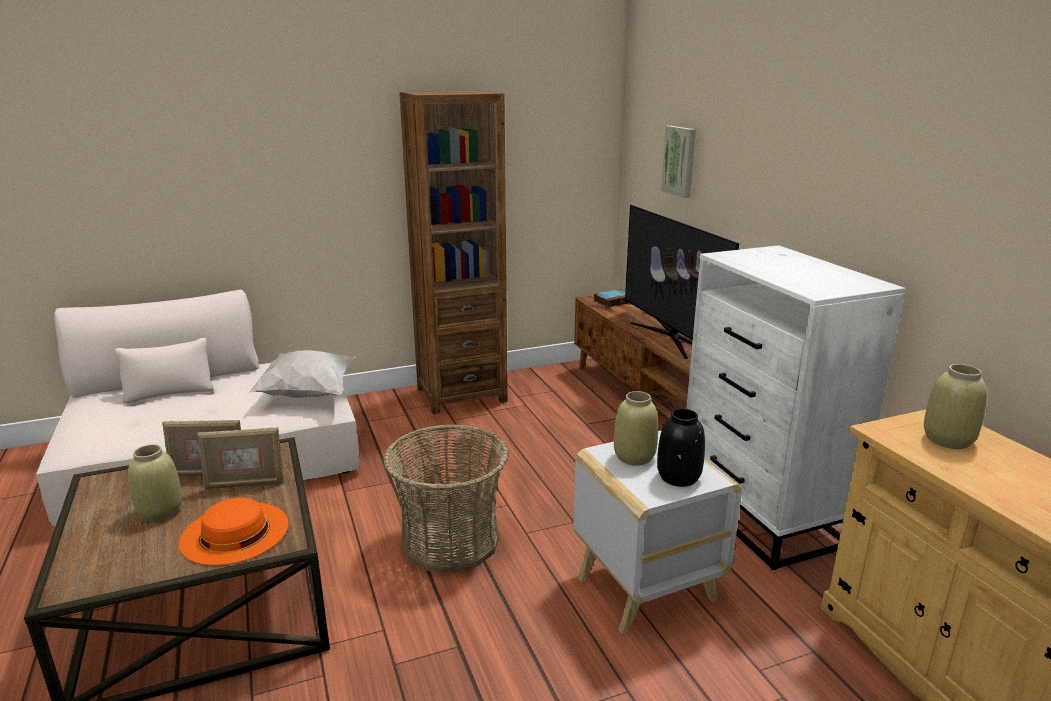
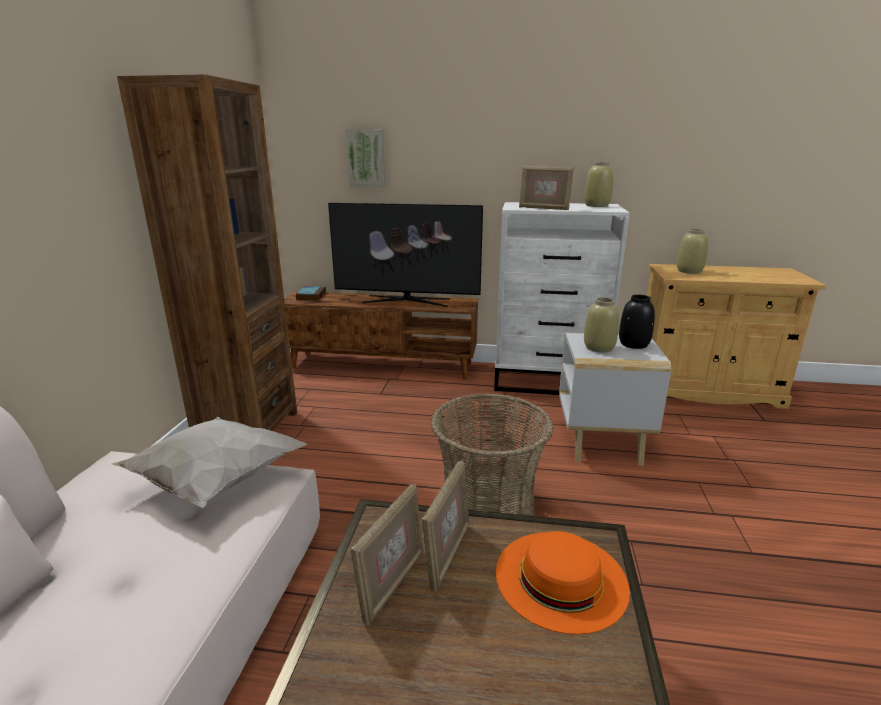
camera: 60 degrees left, 0 degrees up
(161, 511) = (462, 647): beige vase -> beige vase (596, 205)
(749, 265) = (544, 208): none -> picture frame

